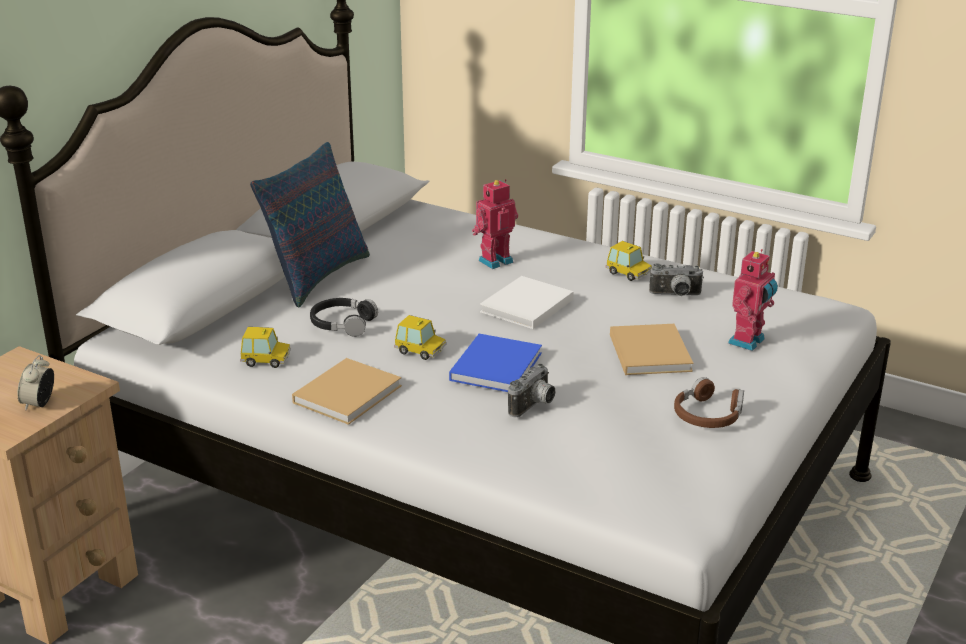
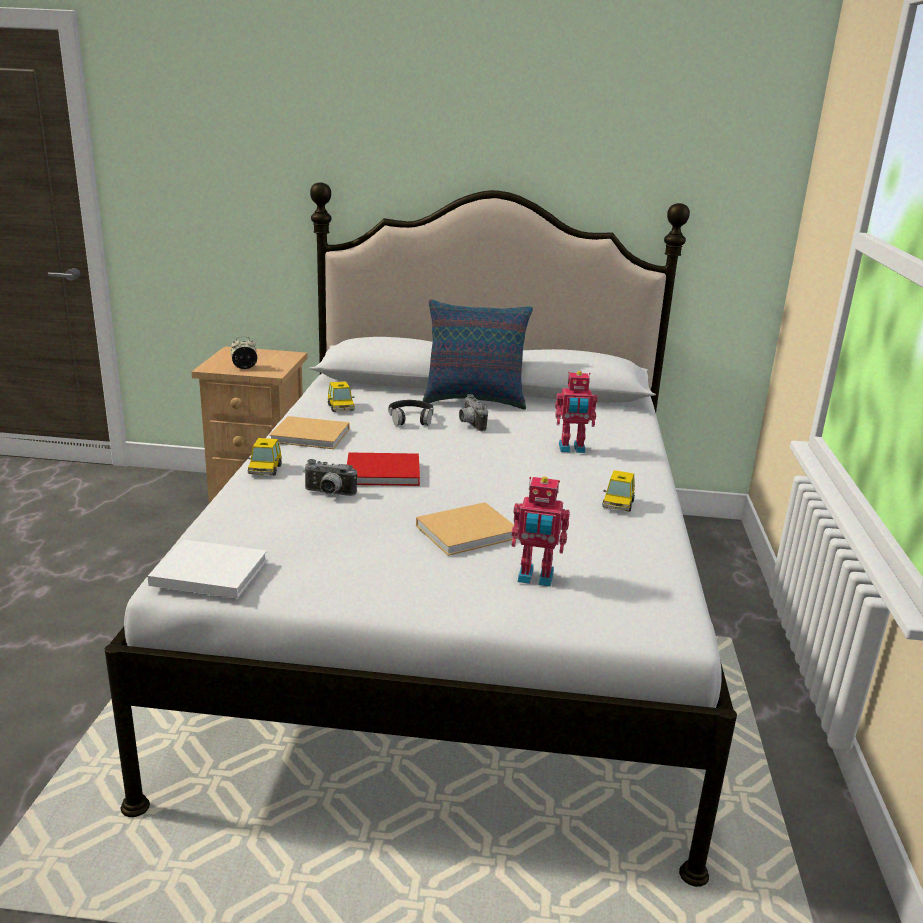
camera: 65 degrees right, 5 degrees down
(420, 350) = (389, 446): toy car -> toy car (265, 470)
(494, 260) = (572, 449): toy robot -> toy robot turned 150 degrees clockwise
(497, 365) = (385, 472): blue book -> red book
(525, 306) = (498, 470): white book -> white book (206, 572)
(675, 295) = (596, 530): camera -> camera (469, 424)
(708, 415) = (367, 571): brown headphones -> none

